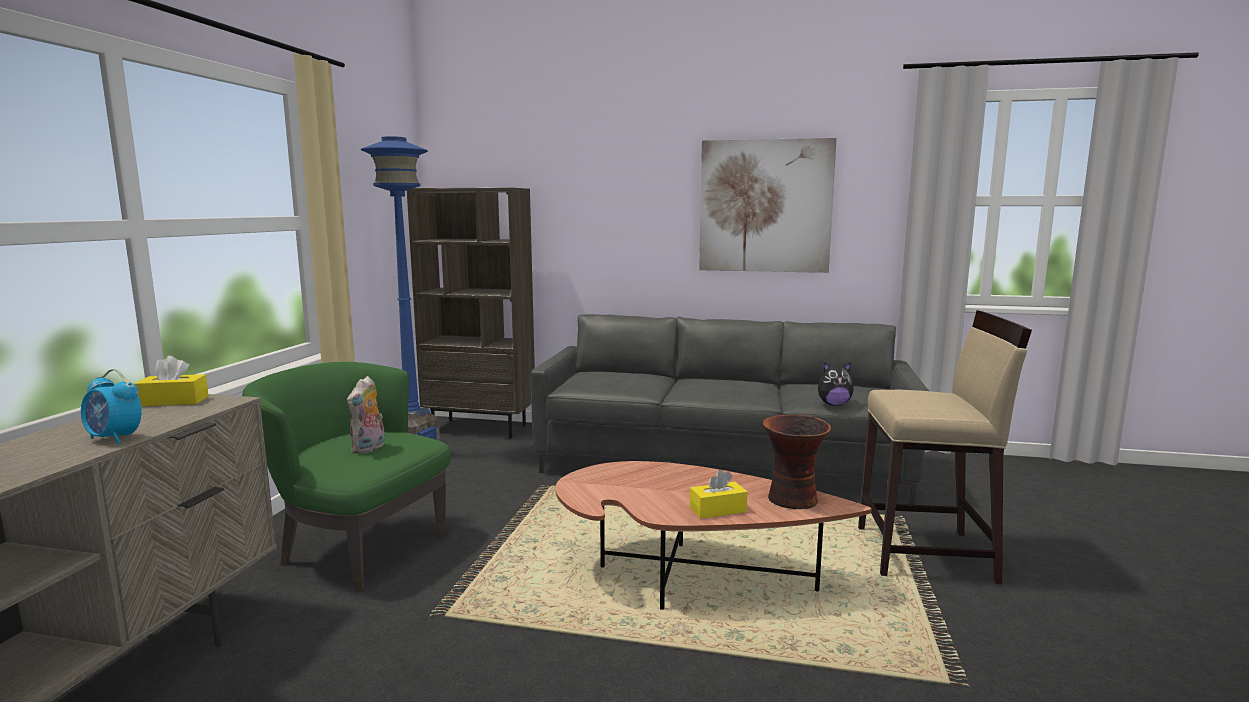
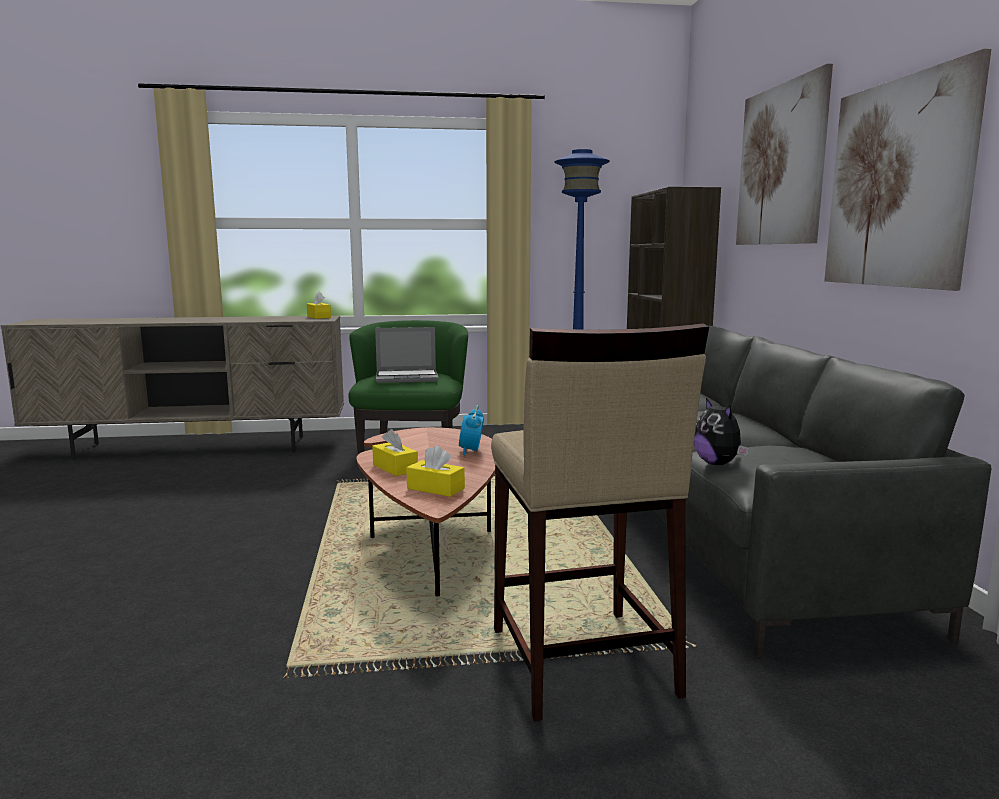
camera: 70 degrees right, 0 degrees up
(115, 439) = (252, 320): alarm clock -> alarm clock (471, 451)
(369, 448) = (407, 378): plush toy -> laptop
(618, 178) = (780, 165): none -> picture
(792, 500) = (435, 488): vase -> yellow tissue box

